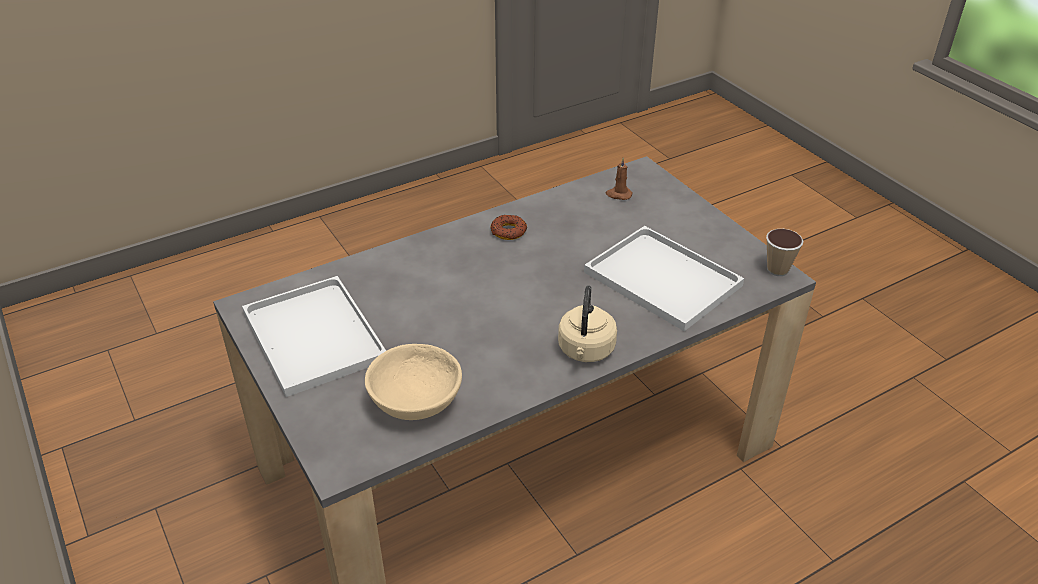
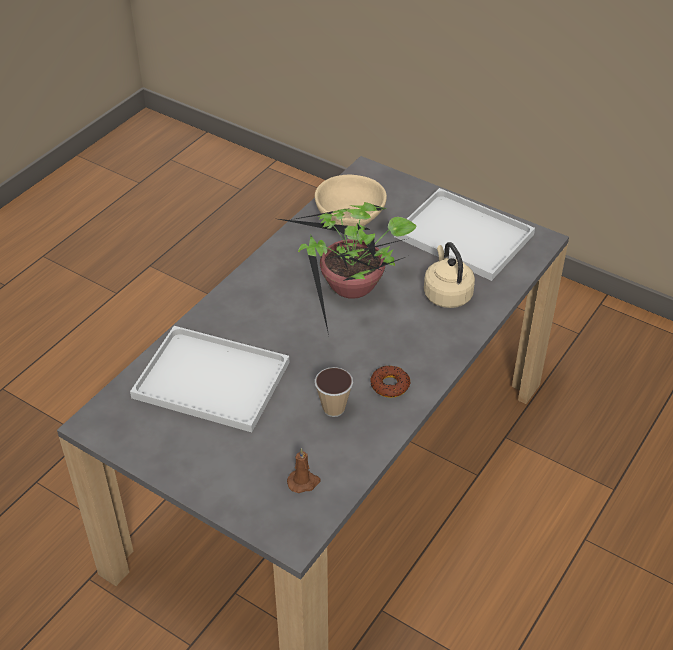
camera: 155 degrees right, 5 degrees up
(481, 315) = (351, 291): none -> potted plant
(585, 351) = (249, 289): beige kettle -> beige kettle (446, 294)
(777, 270) = (98, 430): cup -> cup (333, 408)

